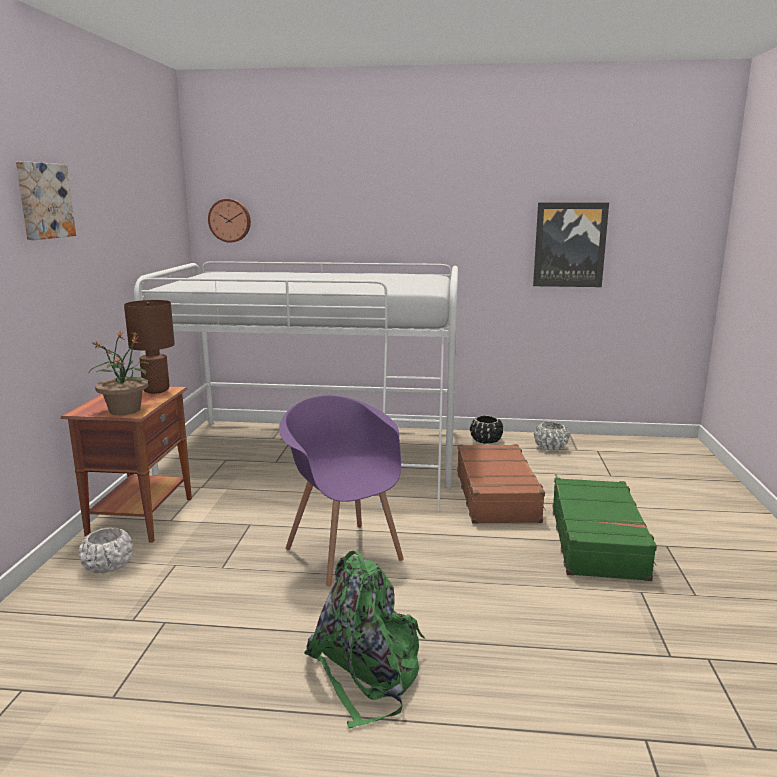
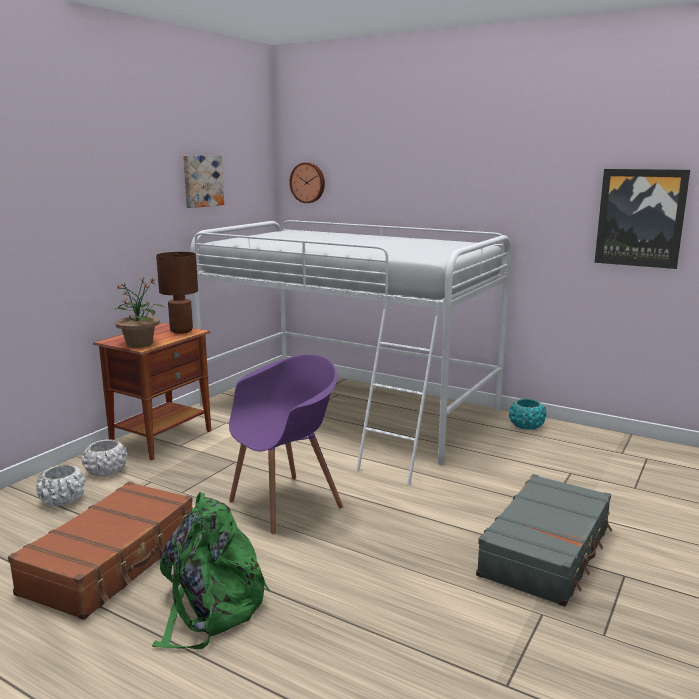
camera: 25 degrees right, 0 degrees up
(43, 201) = (94, 165): picture -> picture (202, 181)
(343, 553) = (286, 504): purple chair -> purple chair turned 60 degrees clockwise
(486, 440) = (526, 426): black planter -> turquoise planter
(497, 495) = (483, 482): brown suitcase -> brown suitcase (113, 561)
(550, 447) = (593, 445): white planter -> white planter (63, 499)
(598, 541) = (547, 551): green suitcase -> grey suitcase

